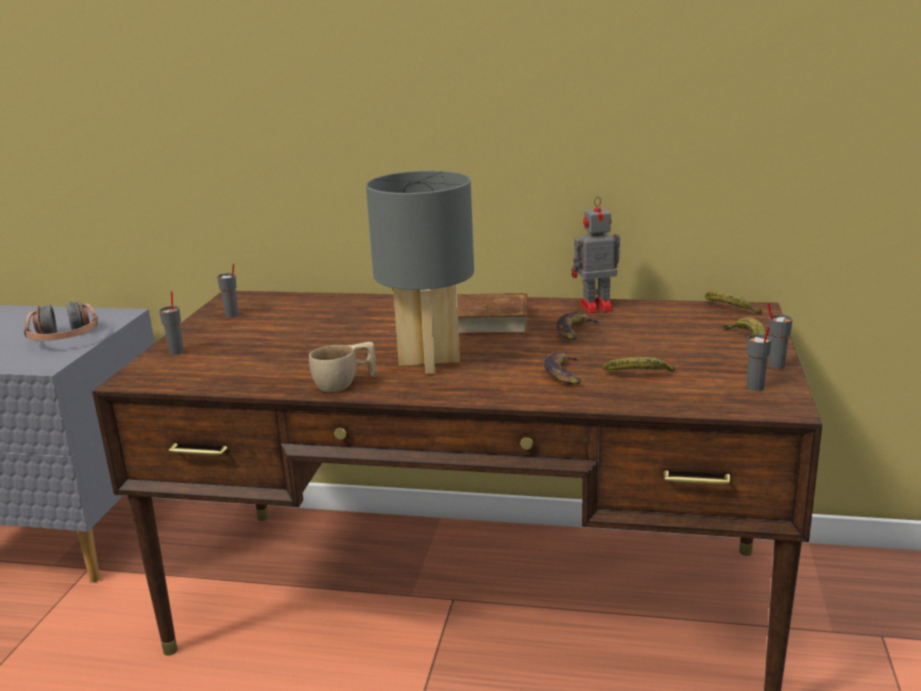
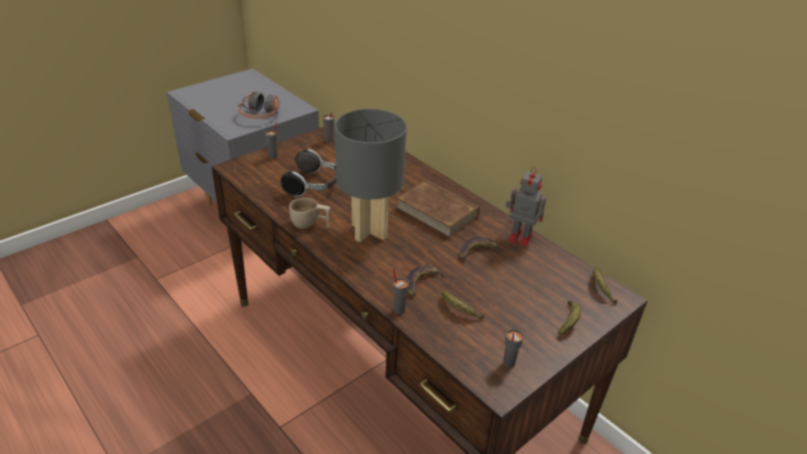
camera: 35 degrees right, 15 degrees up
(285, 355) = (313, 186): none -> headphones
(776, 365) = (551, 353): grey cup -> grey cup (399, 309)

